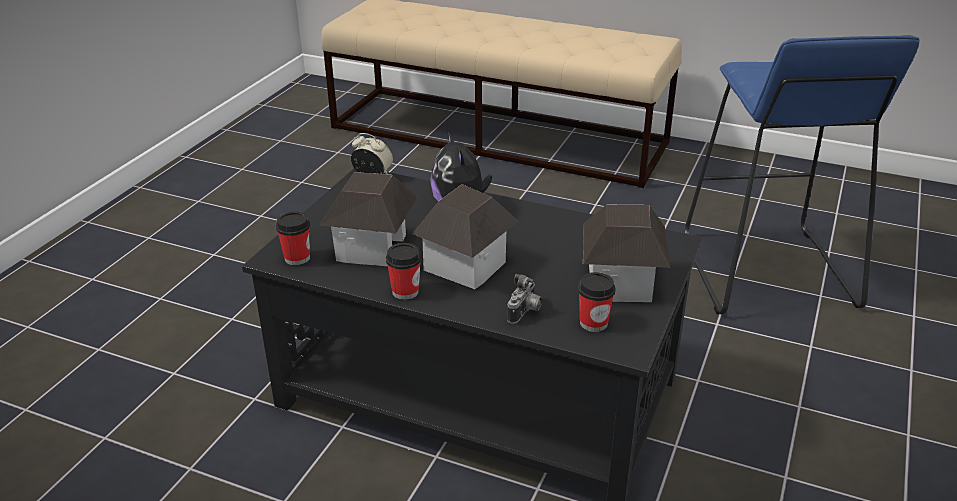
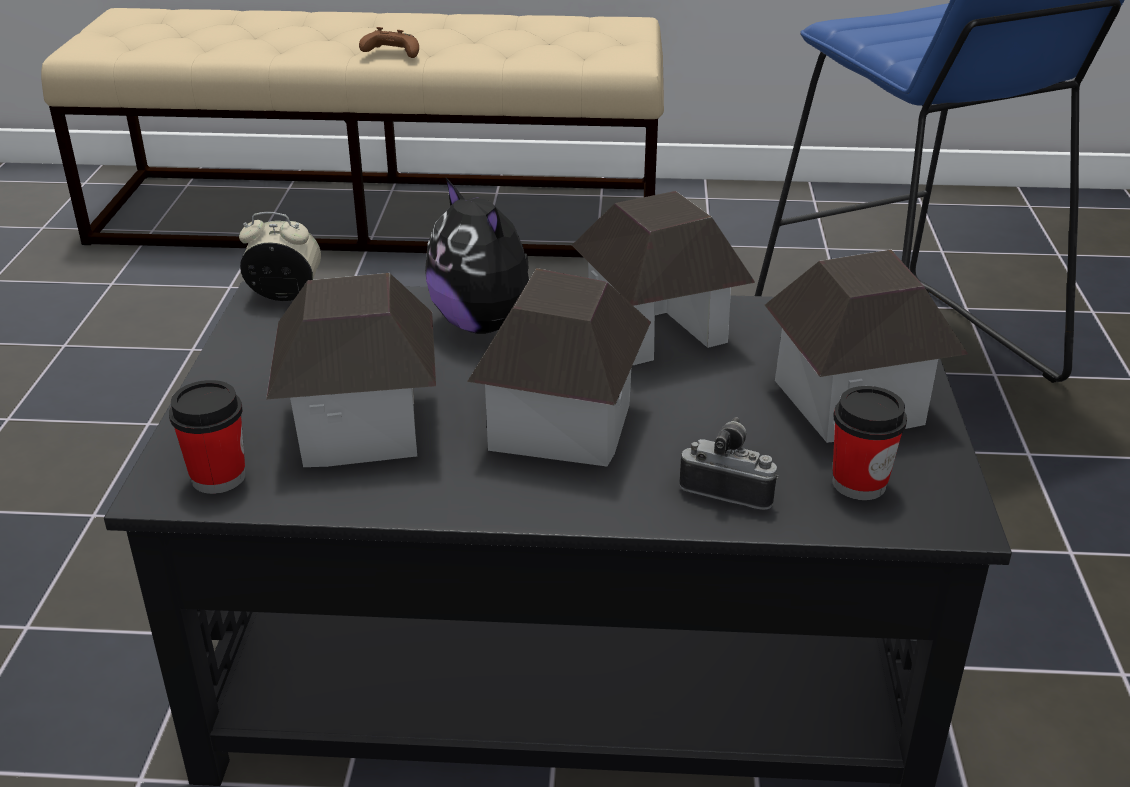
camera: 20 degrees left, 0 degrees up
(405, 291) = (479, 499): cup -> none
(505, 45) = (391, 54): none -> brown game controller
(525, 312) = (728, 490): camera -> camera turned 75 degrees counterclockwise
(545, 227) = (657, 331): none -> toy house

